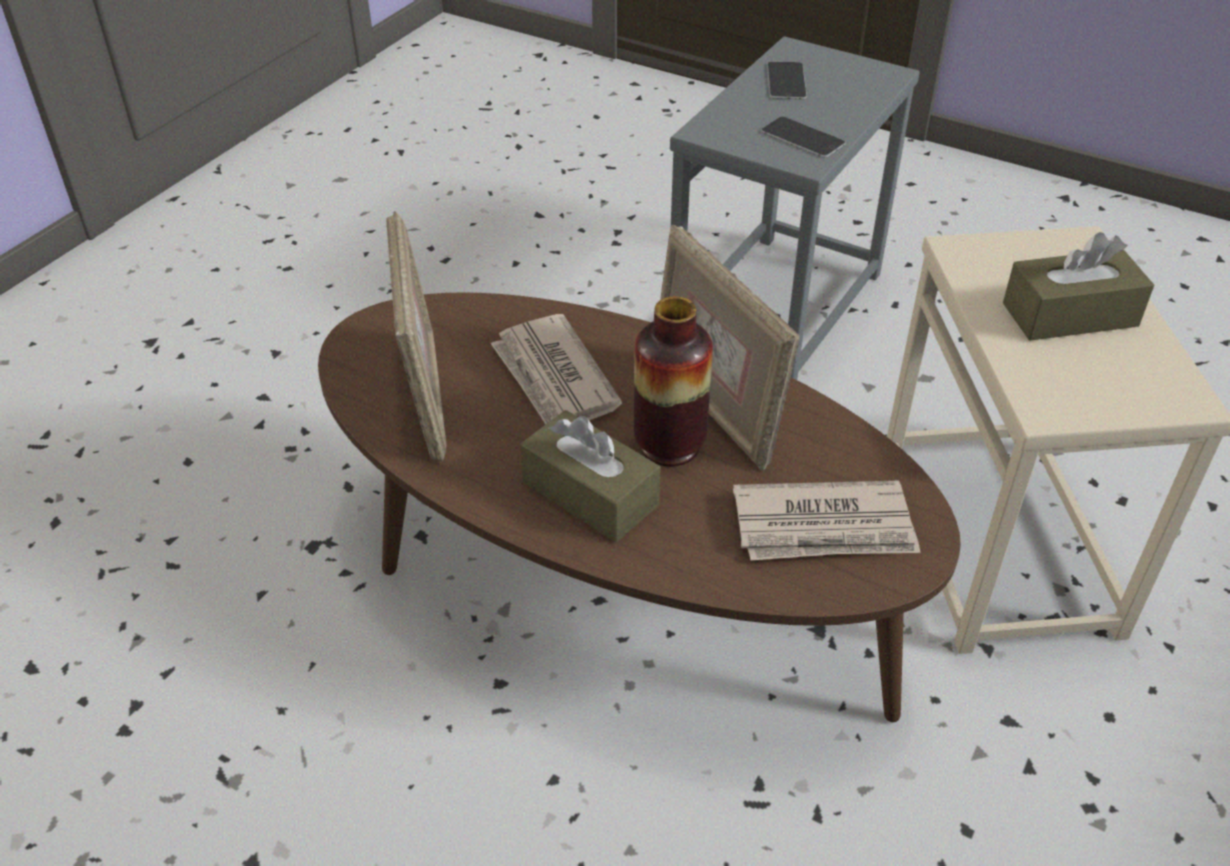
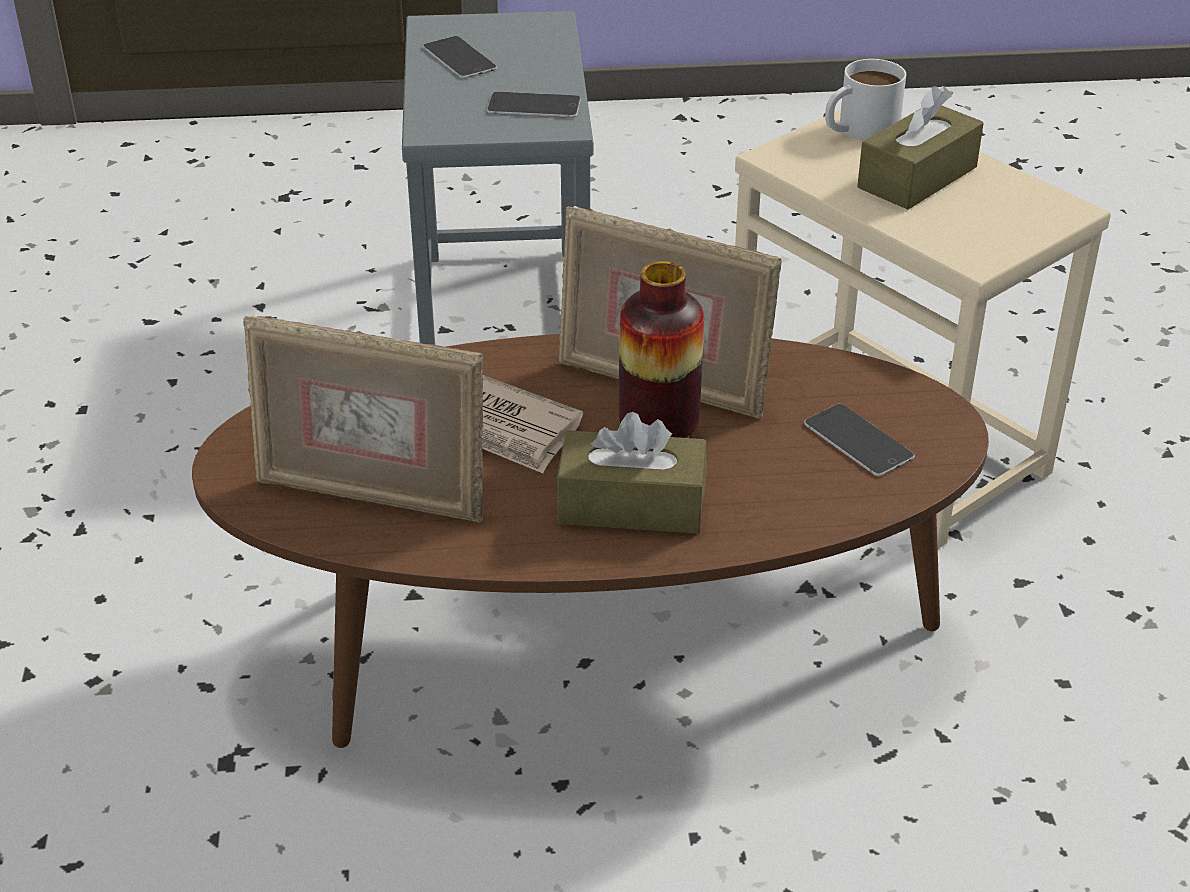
camera: 35 degrees left, 5 degrees down
(424, 397) = (372, 495): picture frame -> picture frame turned 150 degrees clockwise
(825, 527) = (858, 440): newspaper -> phone
(1060, 252) = (858, 130): none -> white mug

